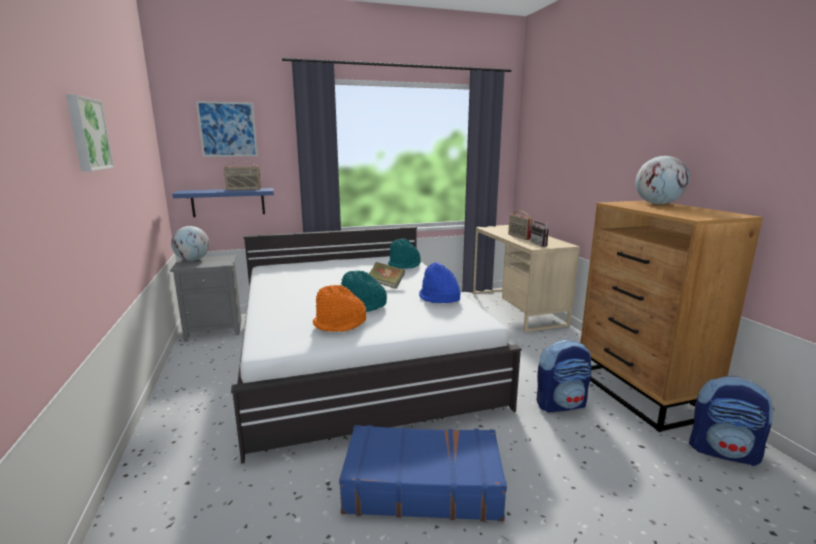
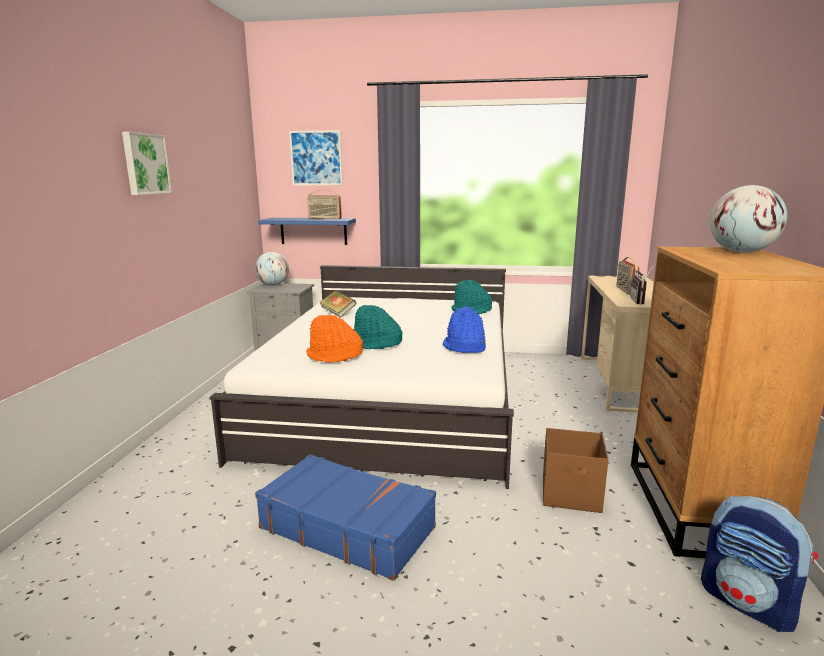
camera: 25 degrees right, 0 degrees up
(386, 285) = (426, 327): book -> book (338, 313)
(561, 404) = (572, 495): backpack -> brown storage box

